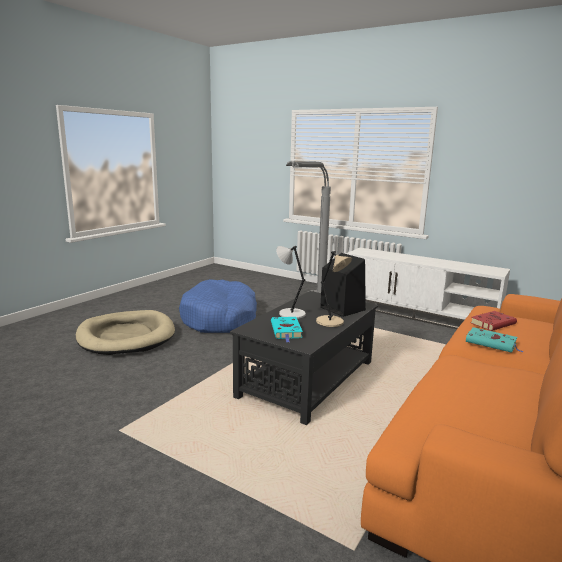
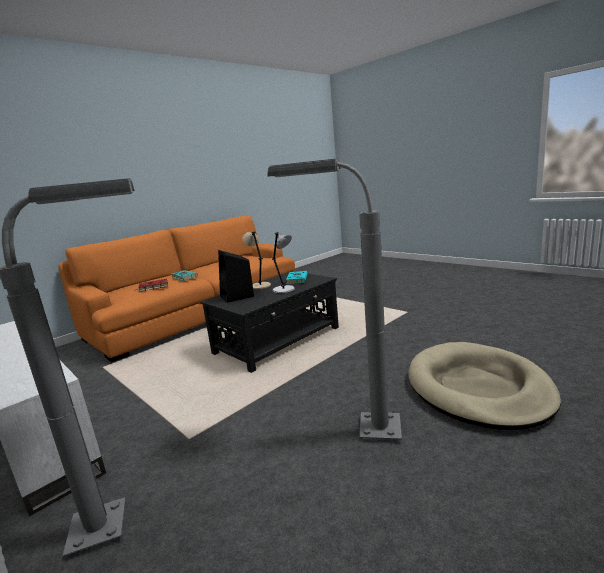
camera: 165 degrees left, 0 degrees up
(220, 318) = (351, 429): blue dog bed -> grey floor lamp

